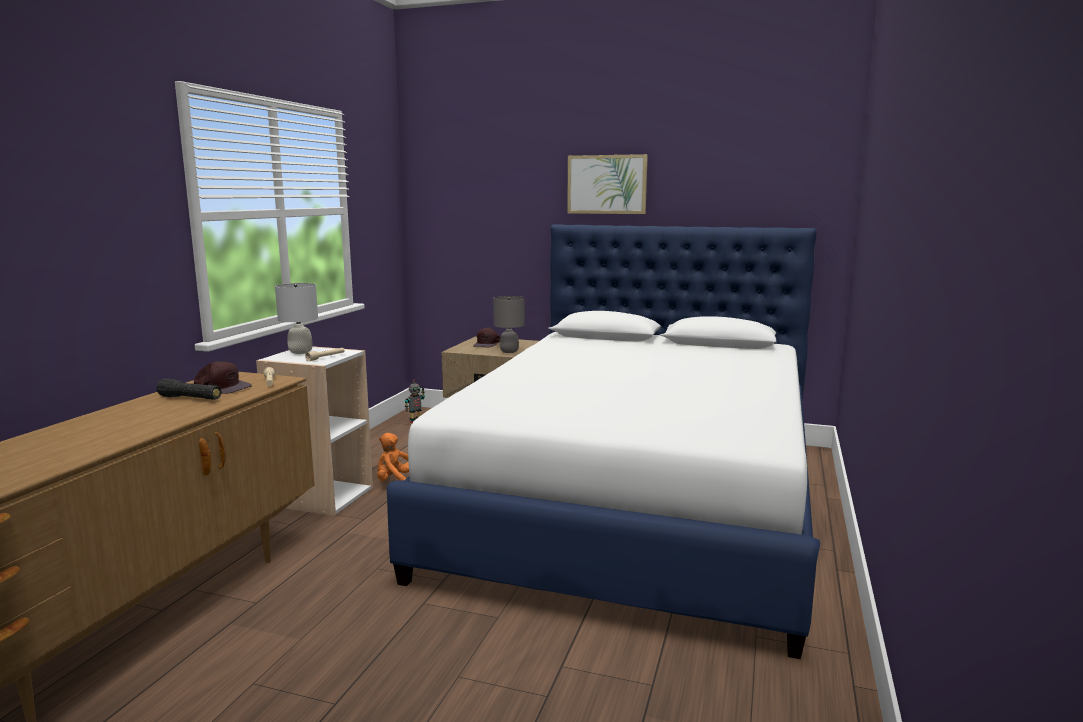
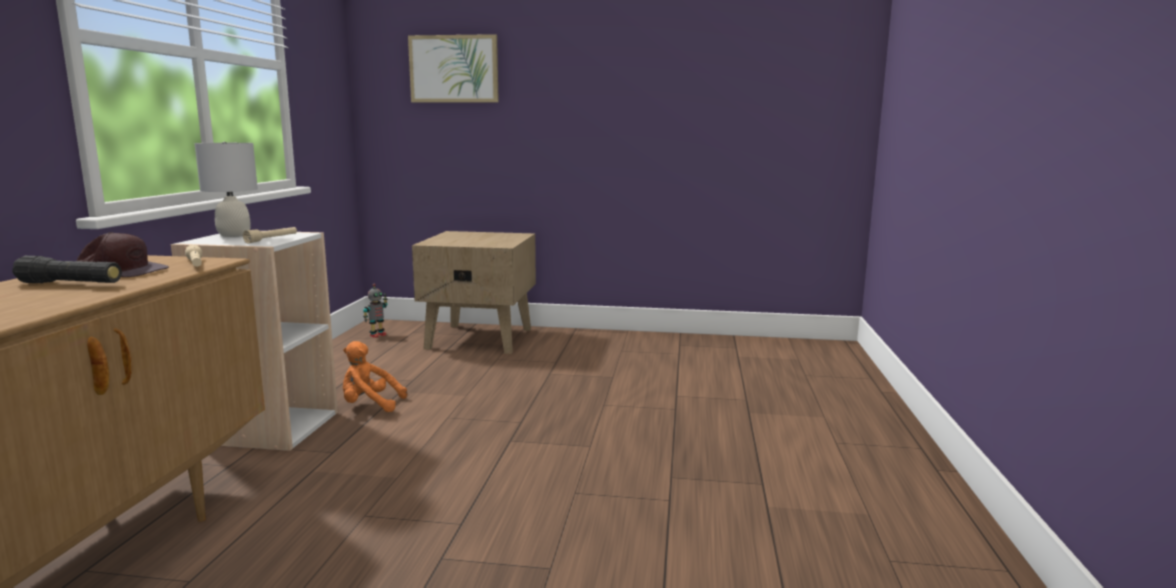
camera: 10 degrees left, 0 degrees up
(488, 344) = (466, 237): brown cap -> none
(509, 352) = (496, 243): grey table lamp -> none
(607, 184) = (603, 45): picture -> picture (454, 69)
(637, 501) = (673, 408): white bed -> none

